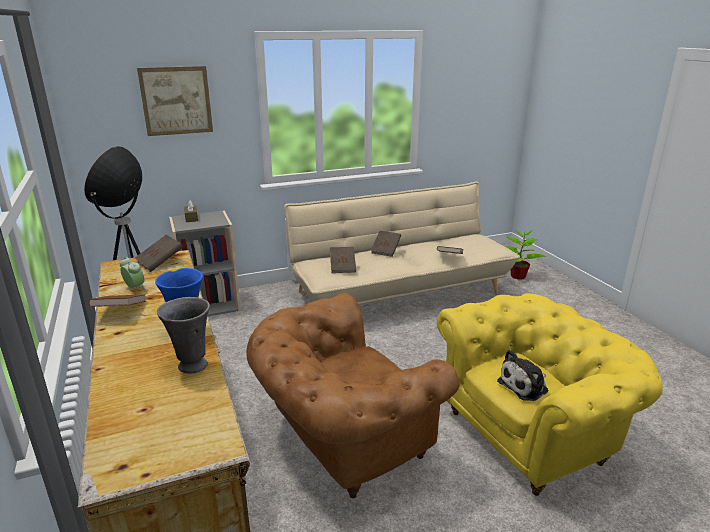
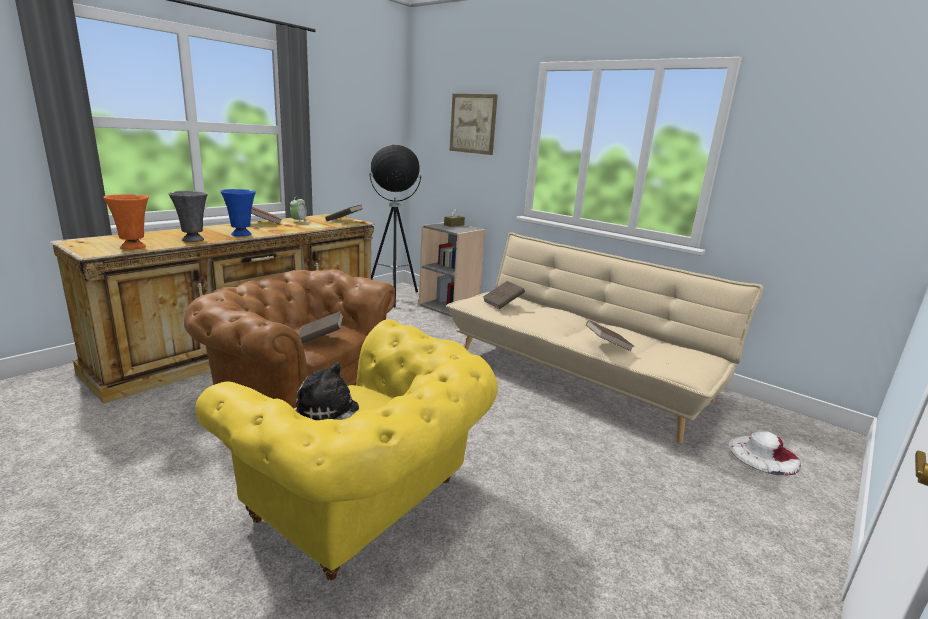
camera: 60 degrees right, 5 degrees down
(207, 412) = (134, 247): none -> orange vase
(386, 250) = (572, 315): brown book -> brown book (320, 338)
(517, 276) = (763, 454): potted plant -> white hat

